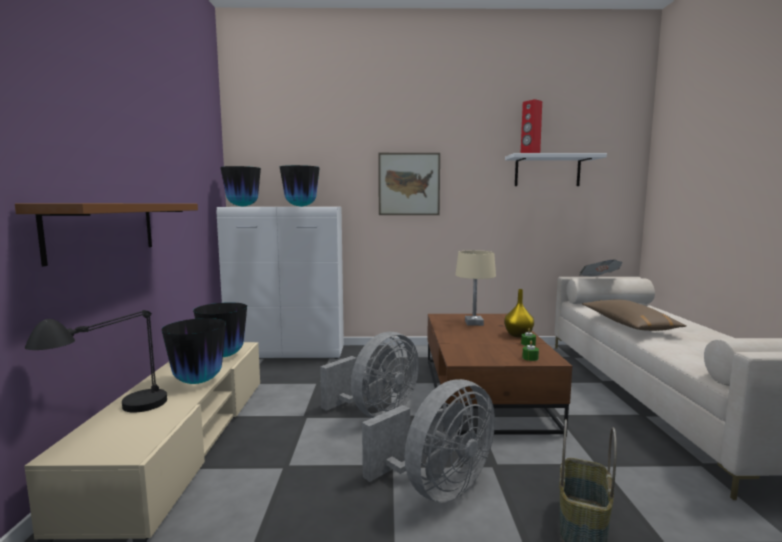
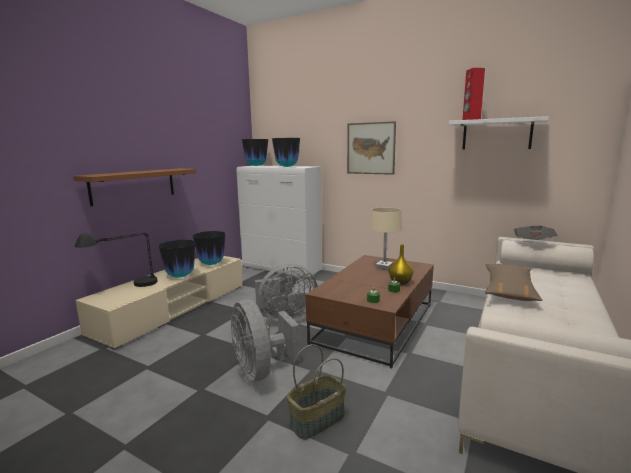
camera: 30 degrees right, 5 degrees up
(436, 488) = (261, 370): grey fan -> grey fan turned 75 degrees clockwise

